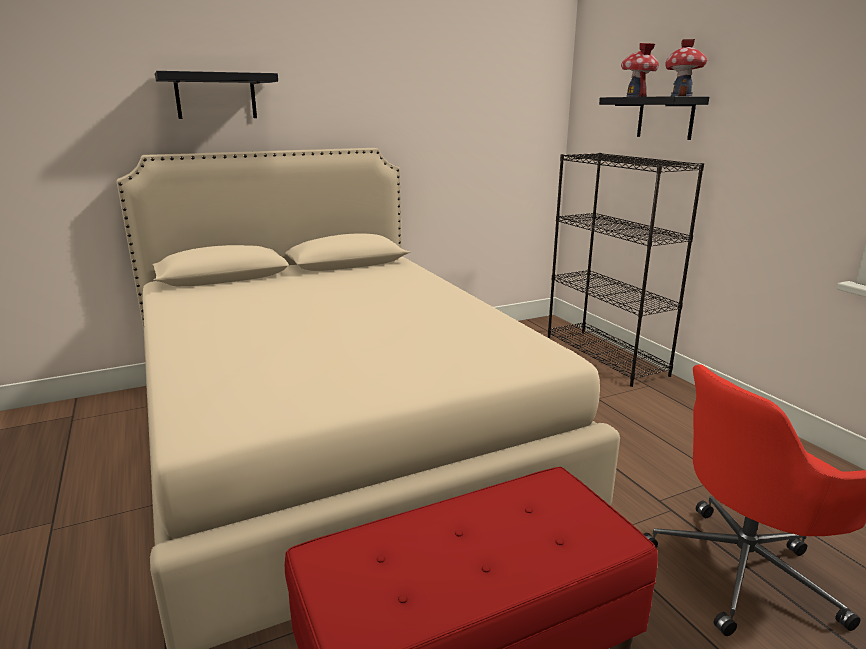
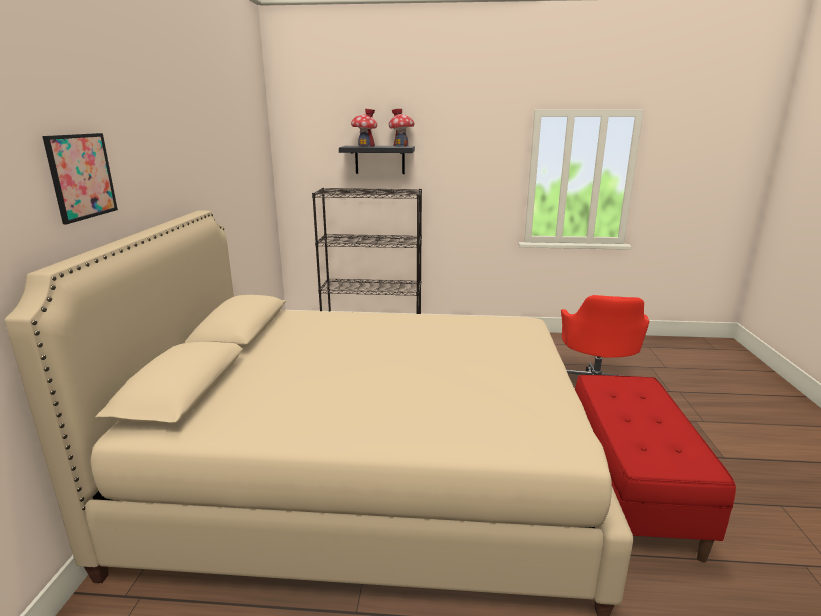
camera: 60 degrees left, 0 degrees up
(216, 96) = (81, 176): black shelf -> picture

